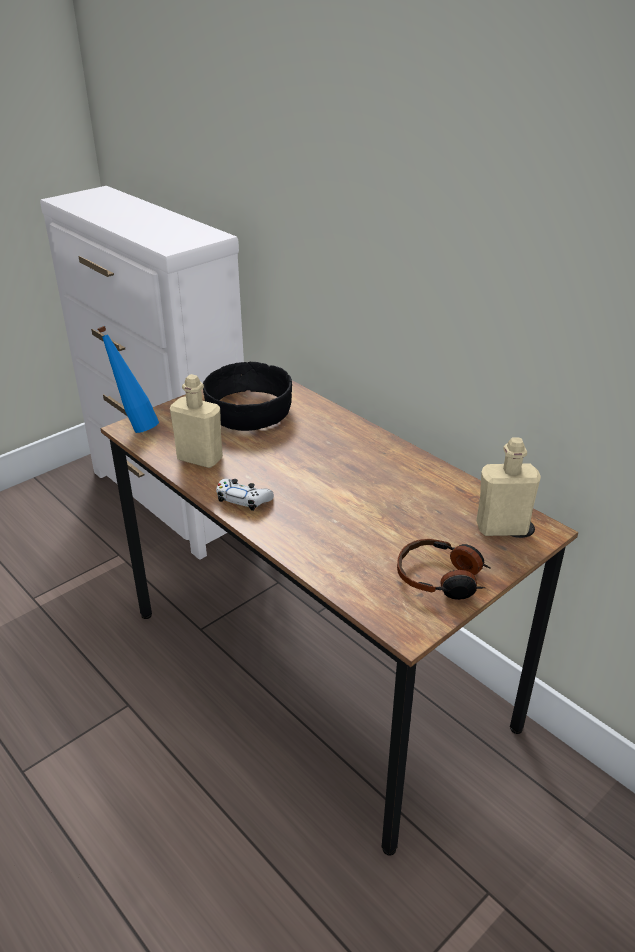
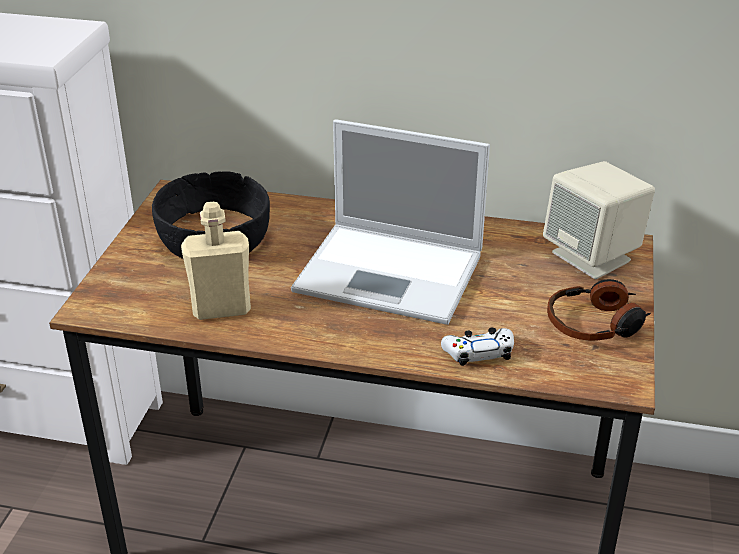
camera: 35 degrees left, 0 degrees up
(135, 427) = (95, 304): blue bottle -> none
(243, 499) = (324, 331): white game controller -> white game controller (478, 352)
(335, 479) = (393, 273): none -> laptop
(501, 528) = (592, 257): beige bottle -> beige speaker

